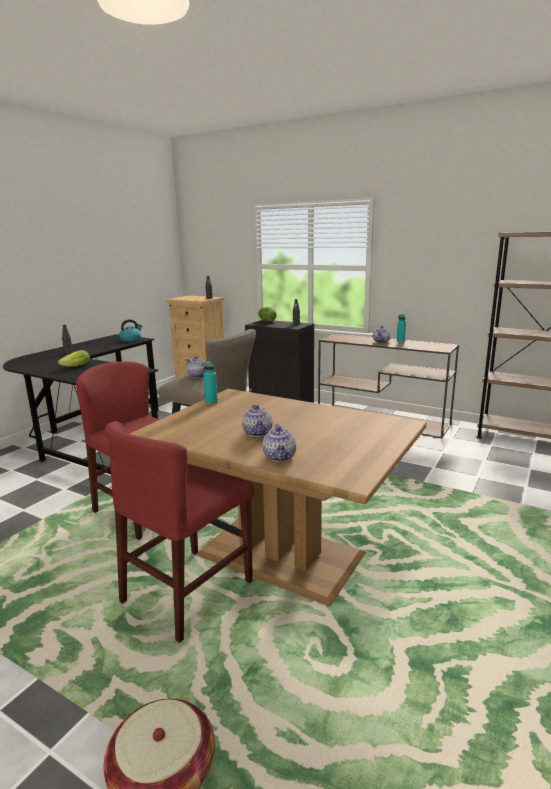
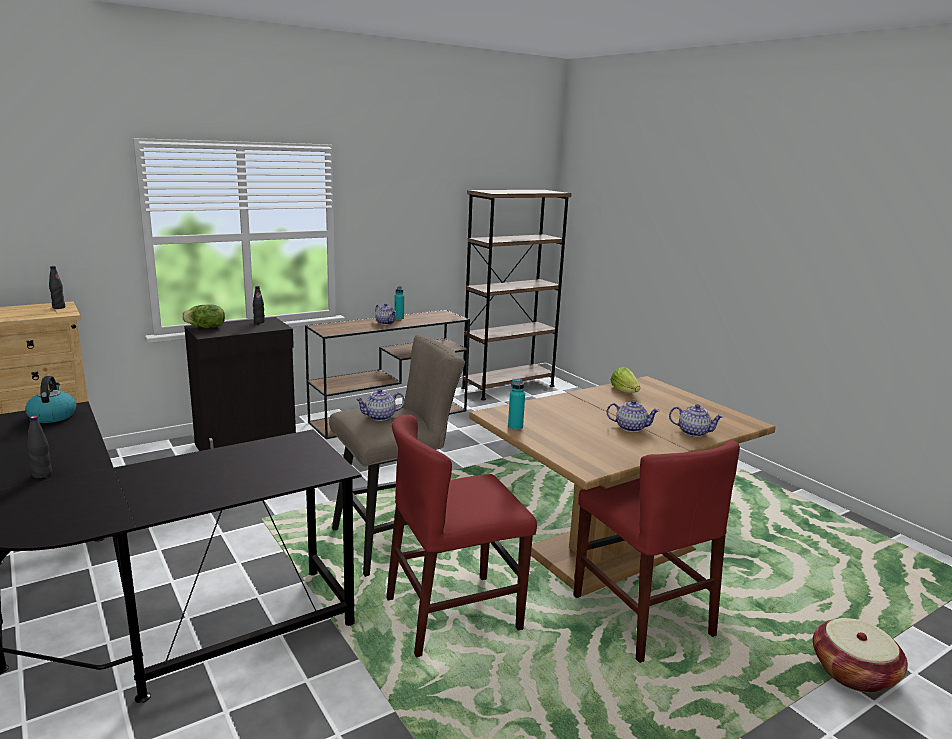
camera: 65 degrees left, 0 degrees up
(74, 367) = (181, 479): lettuce -> lettuce (625, 391)

